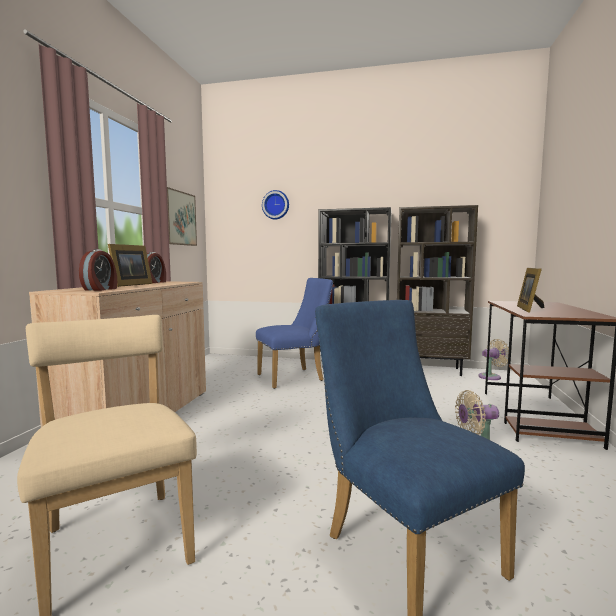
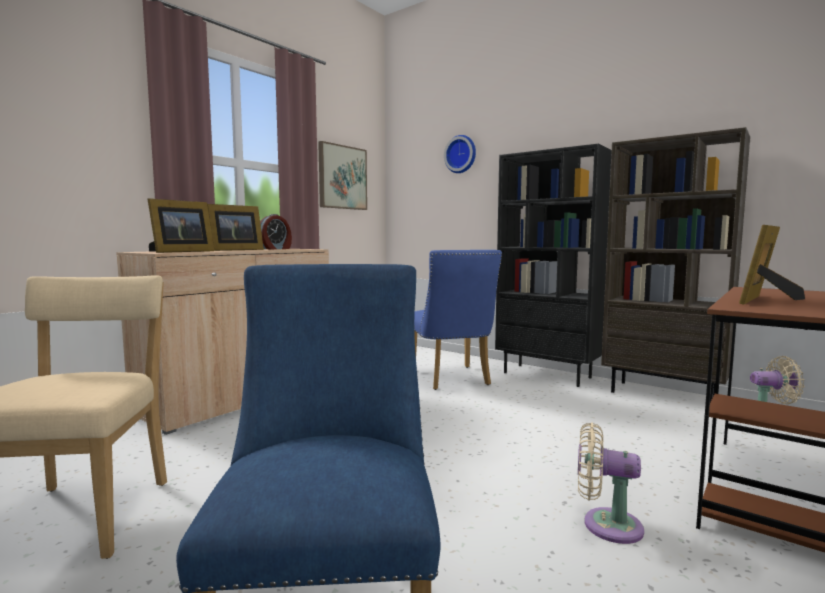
camera: 25 degrees right, 0 degrees up
(101, 289) = (180, 251): alarm clock -> picture frame
(295, 377) = (452, 379): blue chair -> blue chair turned 75 degrees clockwise

